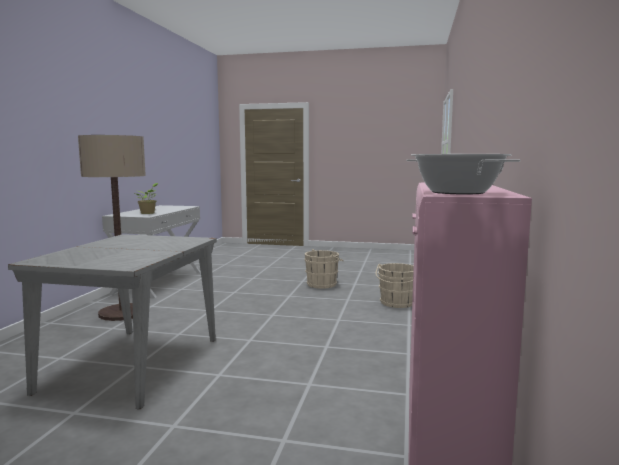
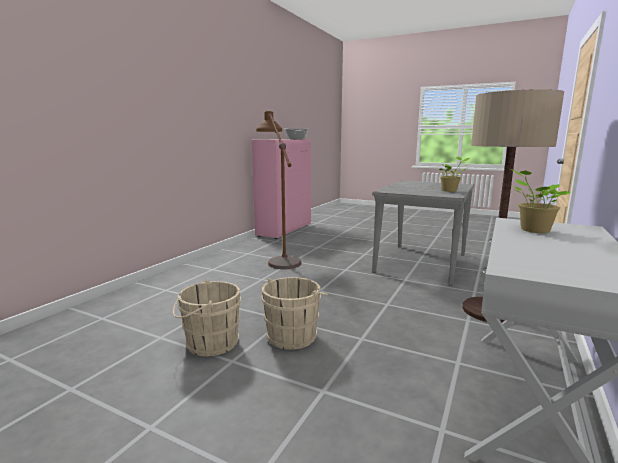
camera: 165 degrees left, 5 degrees up
(108, 243) = (450, 191): none -> potted plant
(354, 352) = (279, 256): none -> brown floor lamp
(396, 303) = (178, 291): beige bucket -> beige bucket (294, 335)

